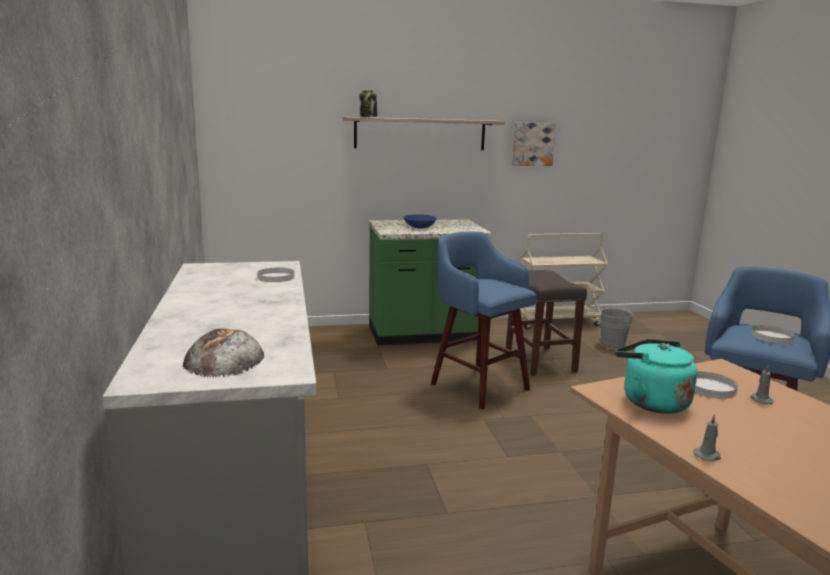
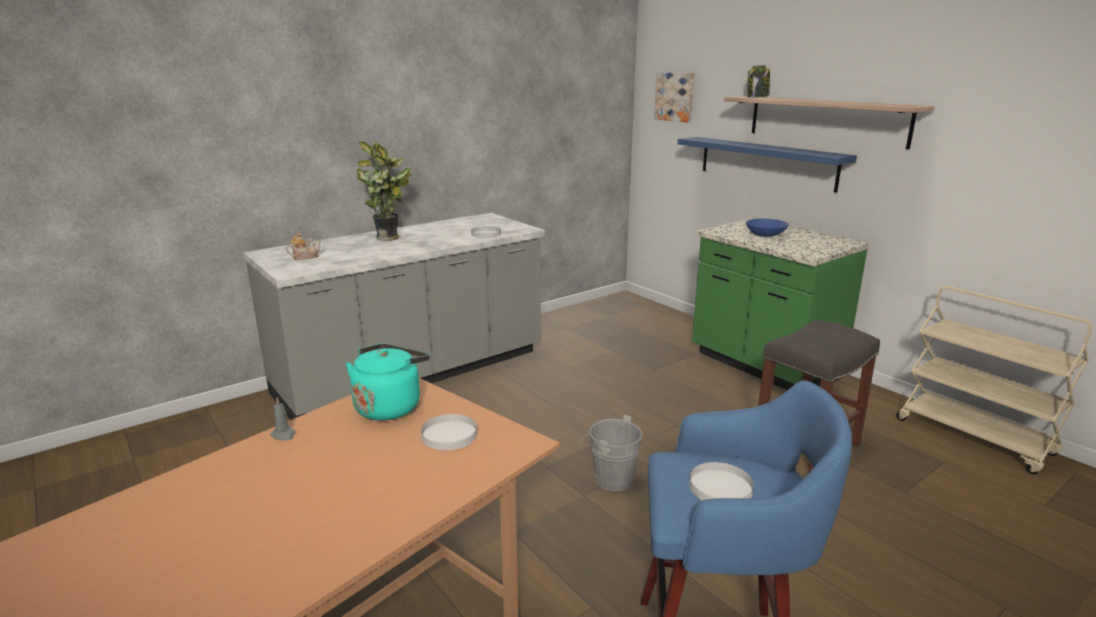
camera: 65 degrees right, 5 degrees up
(211, 310) = (390, 238): none -> potted plant
(224, 358) = (305, 257): bread -> teapot
(371, 172) = (766, 162): none -> blue shelf
(477, 385) = (678, 421): blue stool -> none
(532, 144) = (996, 146): picture -> picture (675, 96)
(610, 345) = (963, 495): grey bucket -> grey bucket (609, 478)
(760, 400) = (433, 464): grey candle -> none

